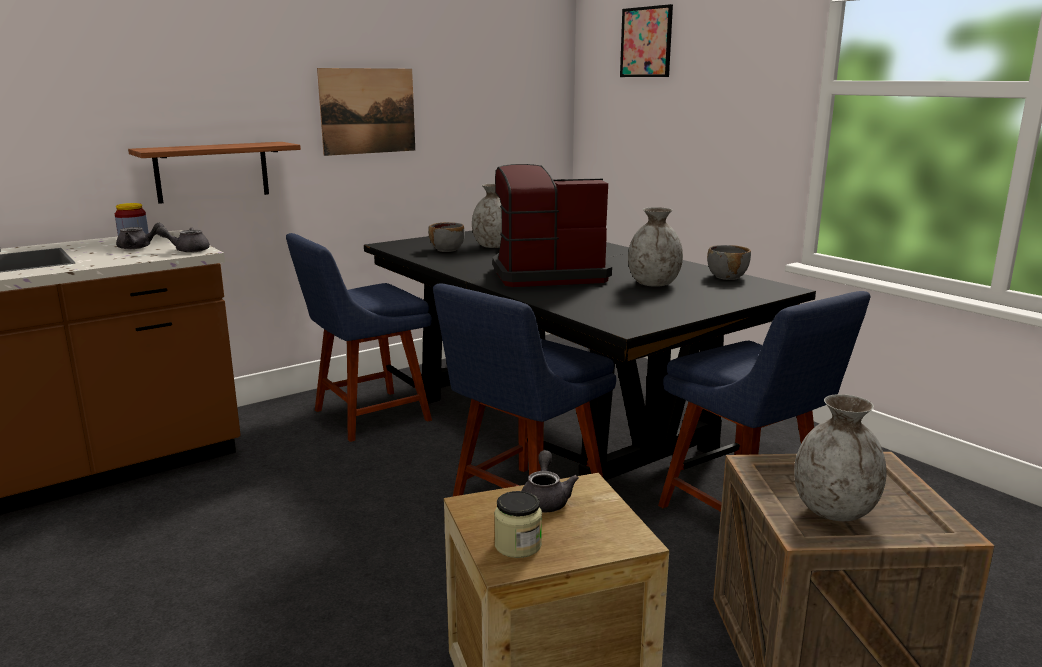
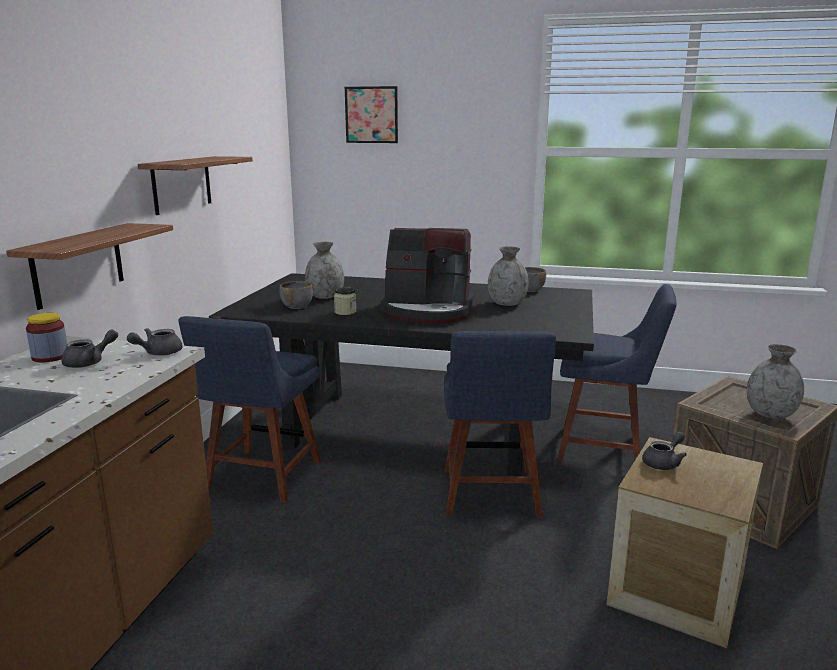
camera: 40 degrees left, 0 degrees up
(368, 111) = (182, 184): picture -> shelf
(518, 545) = (710, 493): jar -> jar (345, 312)
(545, 499) = (664, 463): grey teapot -> grey teapot turned 90 degrees clockwise
(547, 275) = (428, 311): coffee machine -> coffee machine turned 120 degrees counterclockwise

